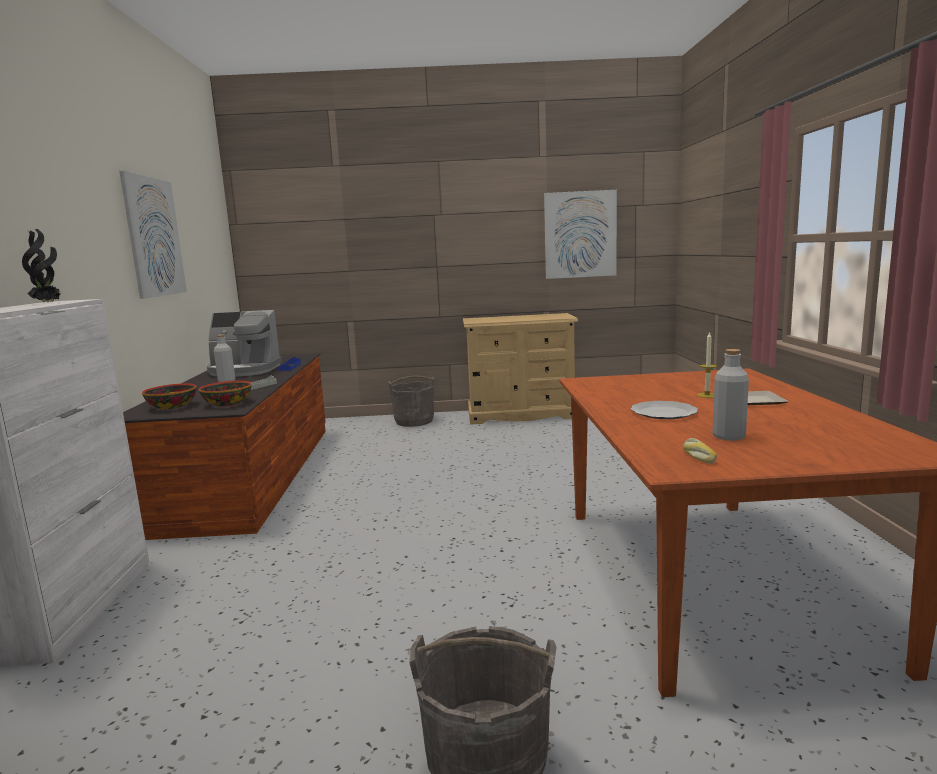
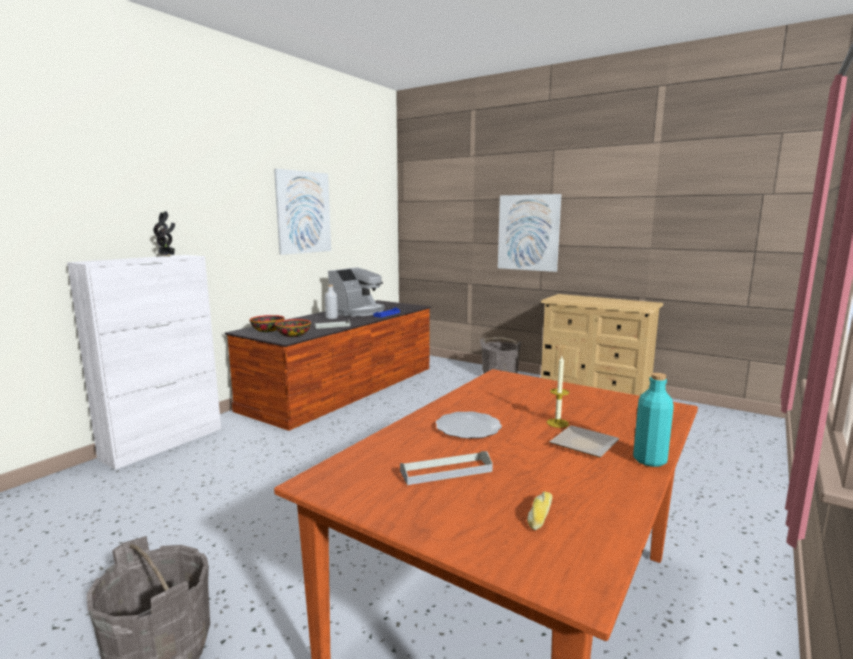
camera: 35 degrees right, 0 degrees up
(244, 370) = (358, 312): coffee machine -> coffee machine turned 90 degrees counterclockwise
(580, 234) = (689, 223): picture -> picture (528, 232)
(697, 456) = (367, 479): bread -> bread (539, 515)
(728, 436) = (446, 471): grey bottle -> grey tray
(807, 398) = (649, 460): none -> turquoise bottle

